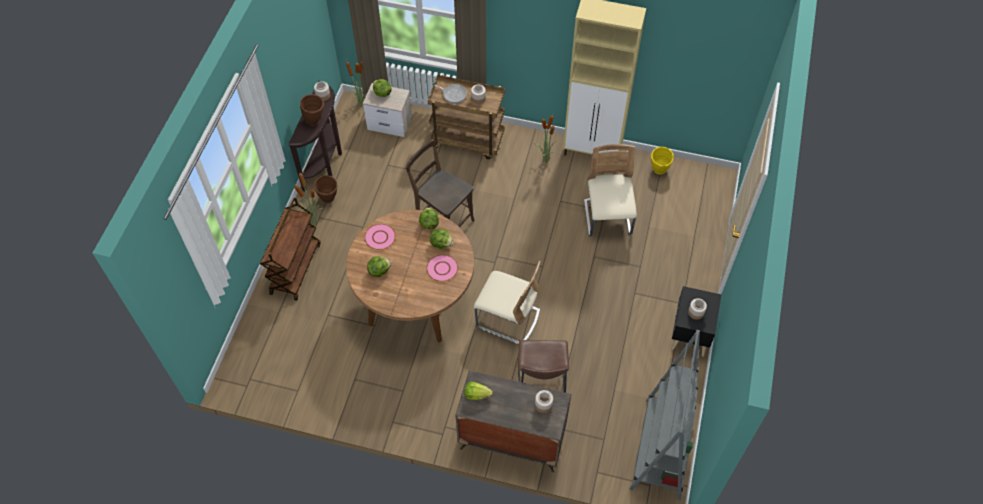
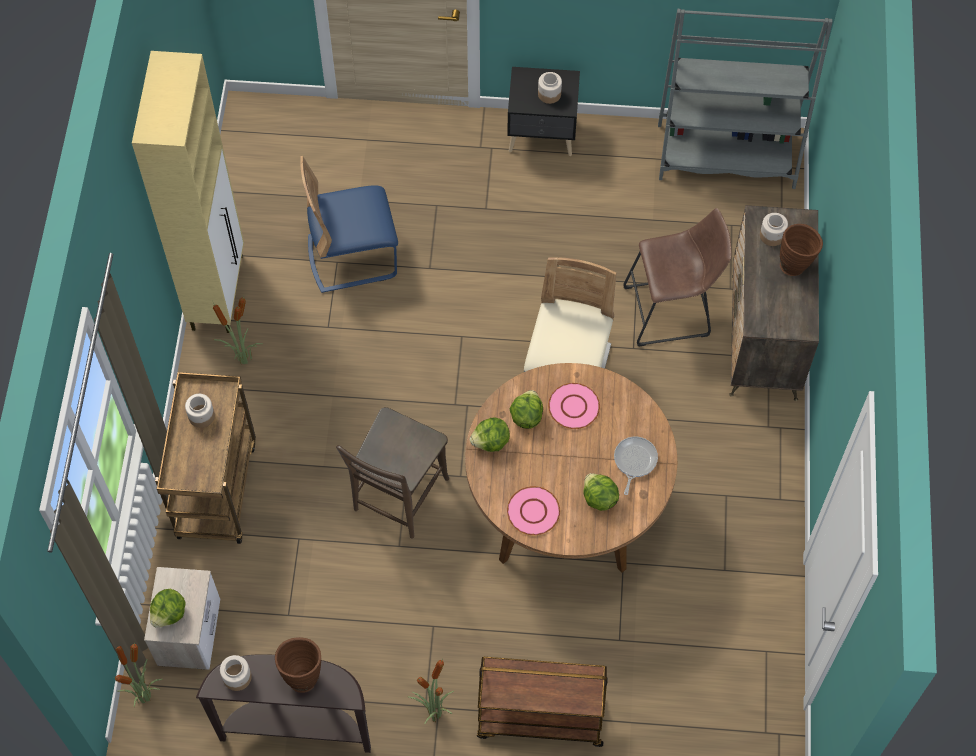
camera: 100 degrees left, 5 degrees up
(329, 200) = (383, 698): brown vase -> brown vase (795, 264)
(453, 94) = (195, 458): frying pan -> frying pan (634, 461)
(477, 394) = (779, 319): lettuce -> none
(607, 218) = (352, 256): beige chair -> blue chair
(659, 171) = (247, 194): yellow vase -> none

